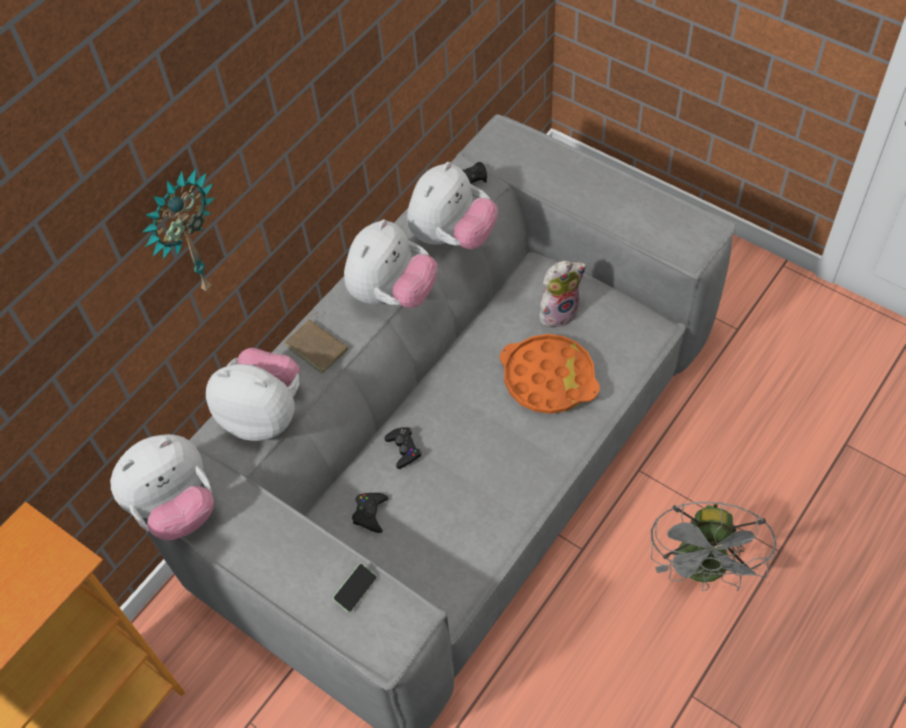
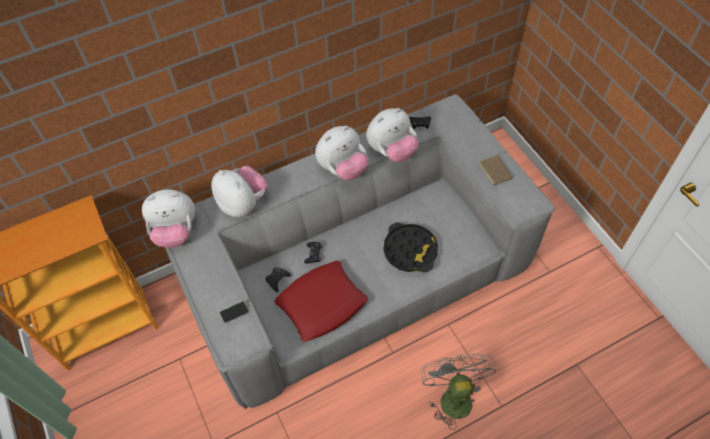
camera: 25 degrees right, 0 degrees up
(183, 236) = (220, 92): wall clock -> none
(318, 346) = (289, 180): brown book -> brown book (496, 171)
(462, 518) = (322, 303): none -> red pillow
(548, 378) = (410, 250): orange tray -> black tray
(558, 311) = (437, 216): plush toy -> none
(704, 571) = (452, 396): grey fan -> grey fan turned 135 degrees clockwise

